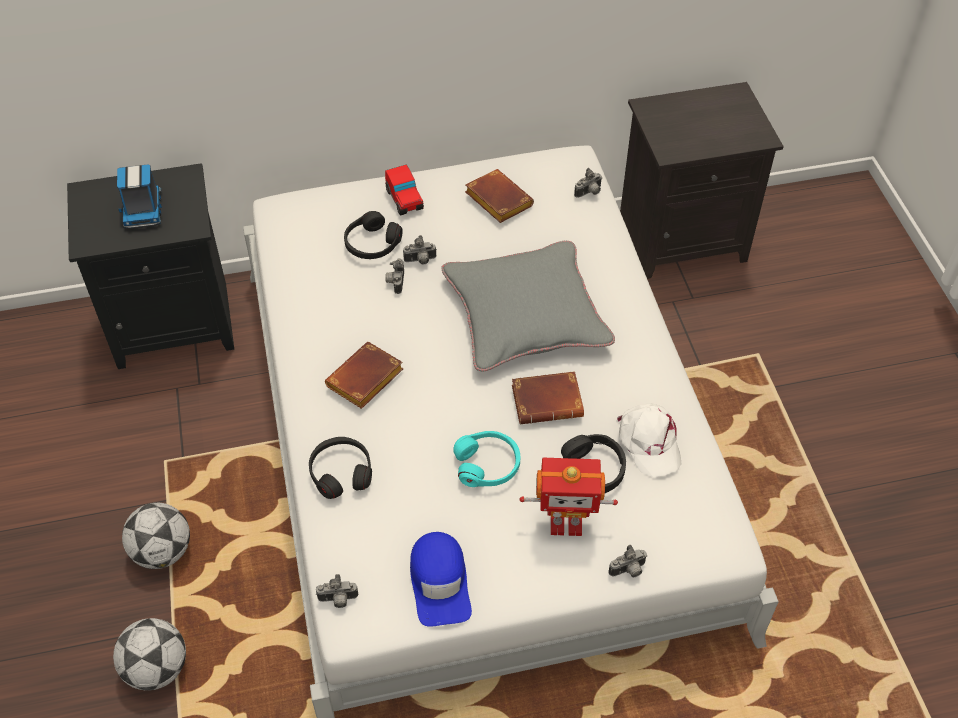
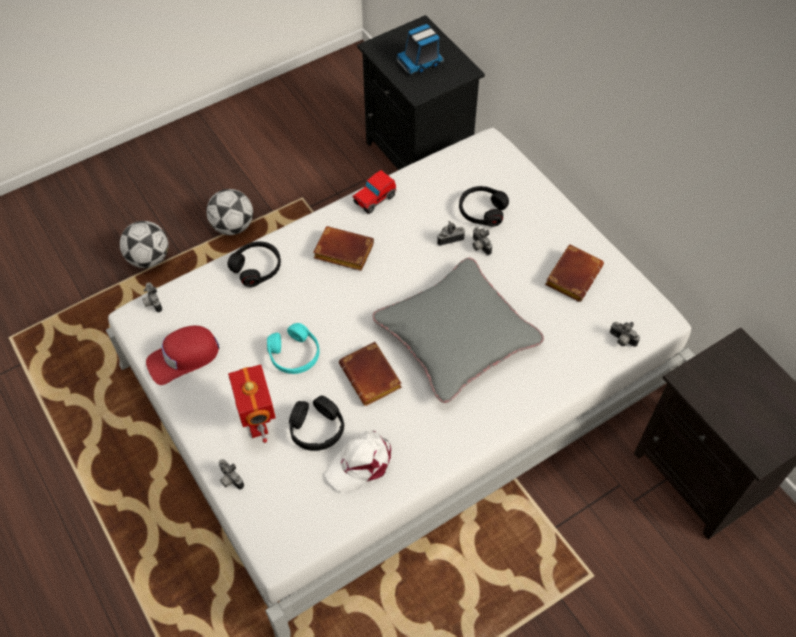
camera: 70 degrees right, 5 degrees up
(404, 200) = (540, 215): toy car -> toy car (374, 199)
(440, 582) = (183, 358): blue cap -> red cap

